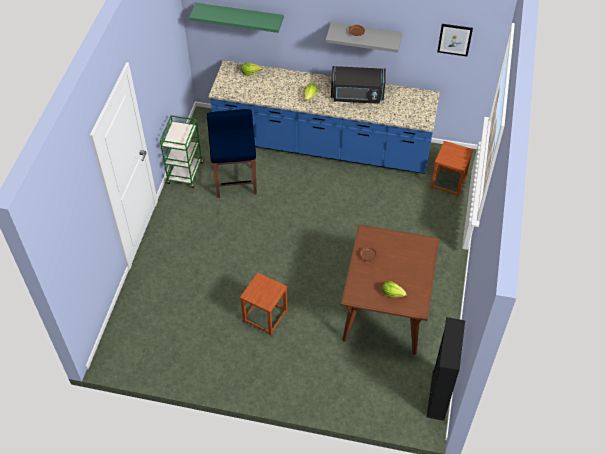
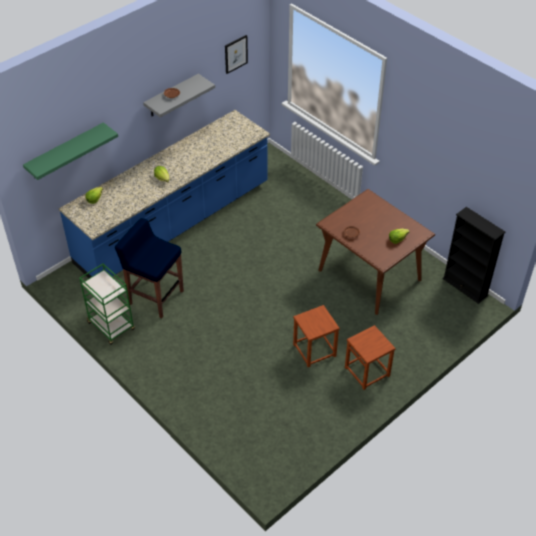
camera: 55 degrees left, 5 degrees down
(357, 95) = (191, 152): black microwave -> none
(448, 182) = (283, 175): brown stool -> brown stool (367, 371)

